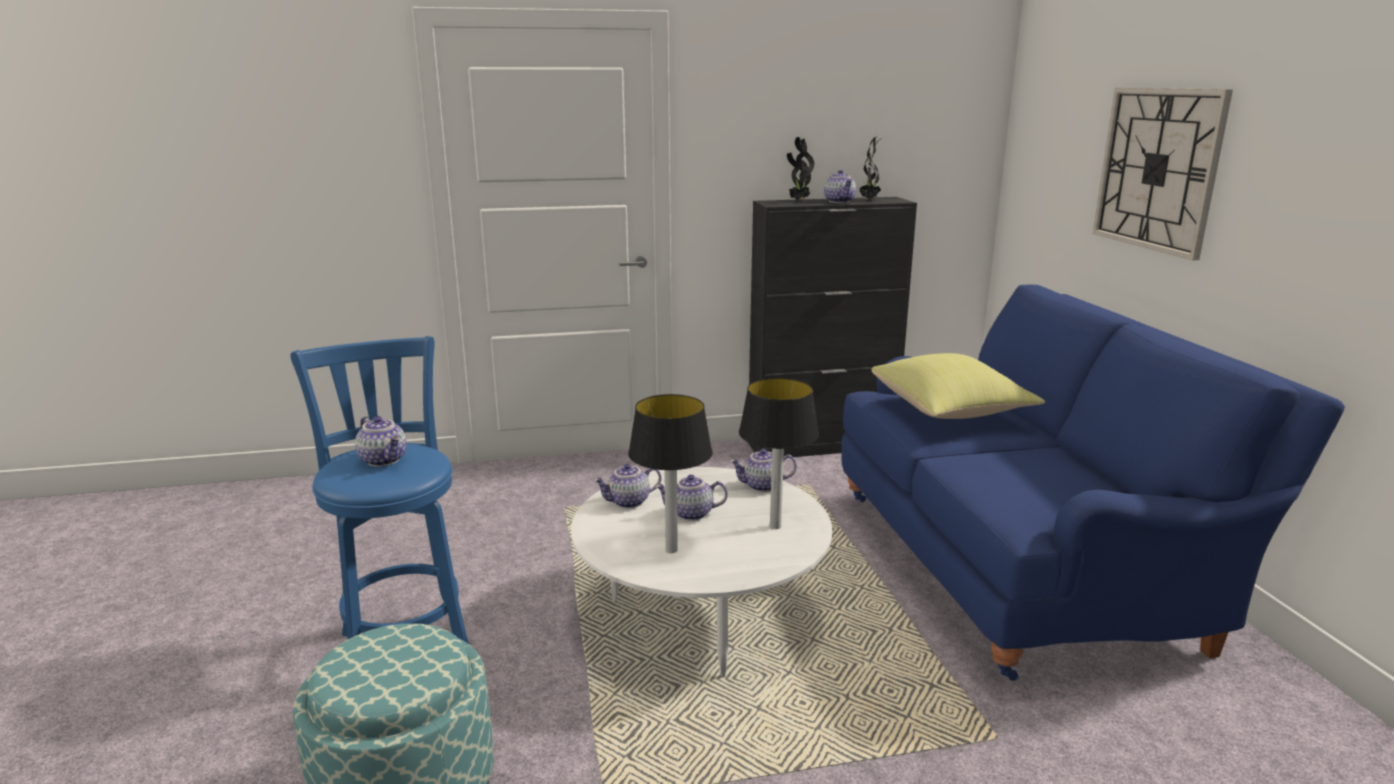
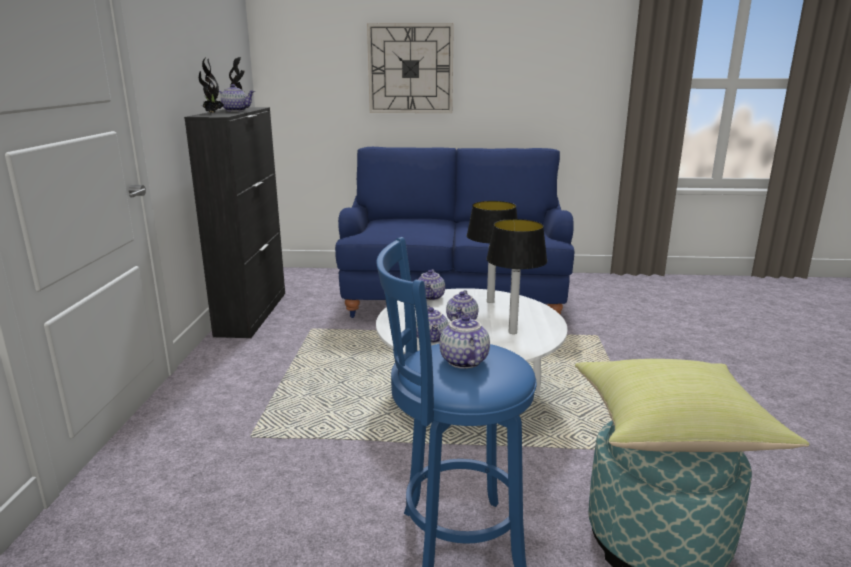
camera: 75 degrees left, 0 degrees up
(384, 460) = (462, 361): teapot -> teapot turned 75 degrees counterclockwise
(951, 412) = (408, 226): yellow pillow -> yellow pillow (673, 431)

